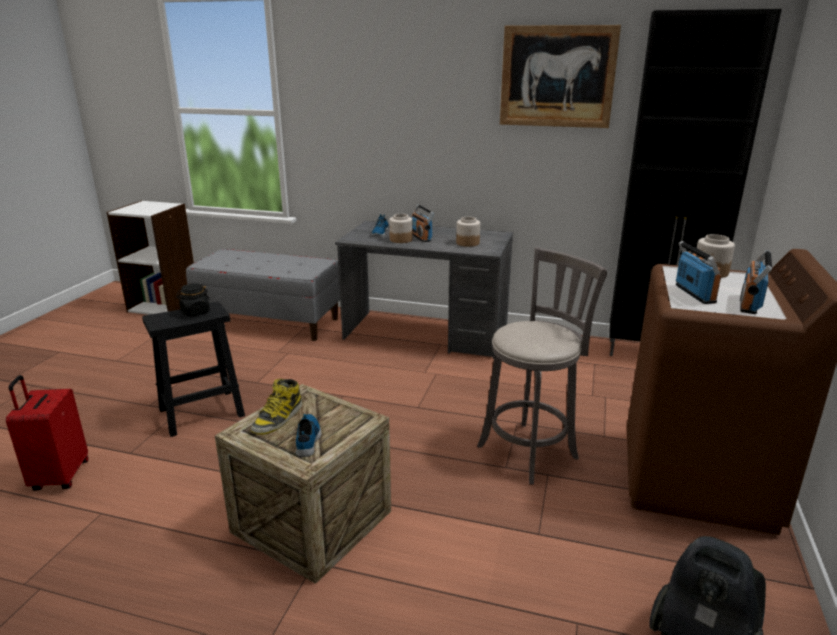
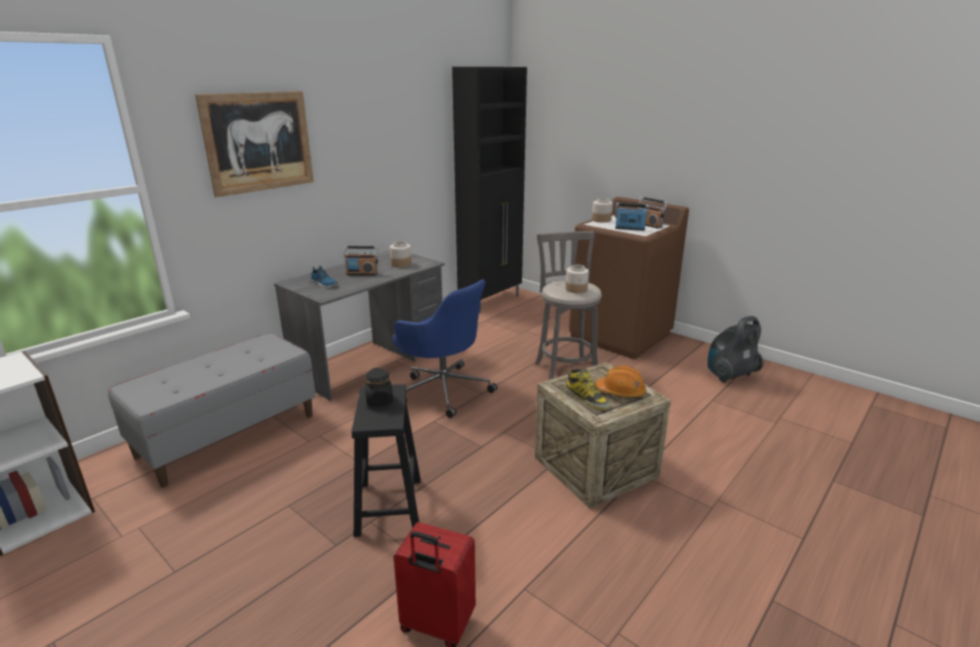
camera: 65 degrees left, 0 degrees up
(308, 438) = (621, 391): shoe -> orange hard hat
(401, 240) = (357, 281): jar -> jar (576, 289)
(406, 384) = (443, 389): none -> blue office chair
(557, 77) = (405, 117): picture -> picture (259, 142)

